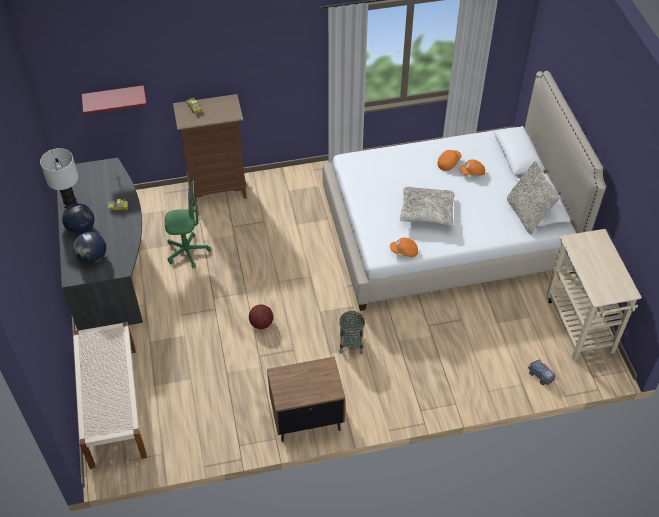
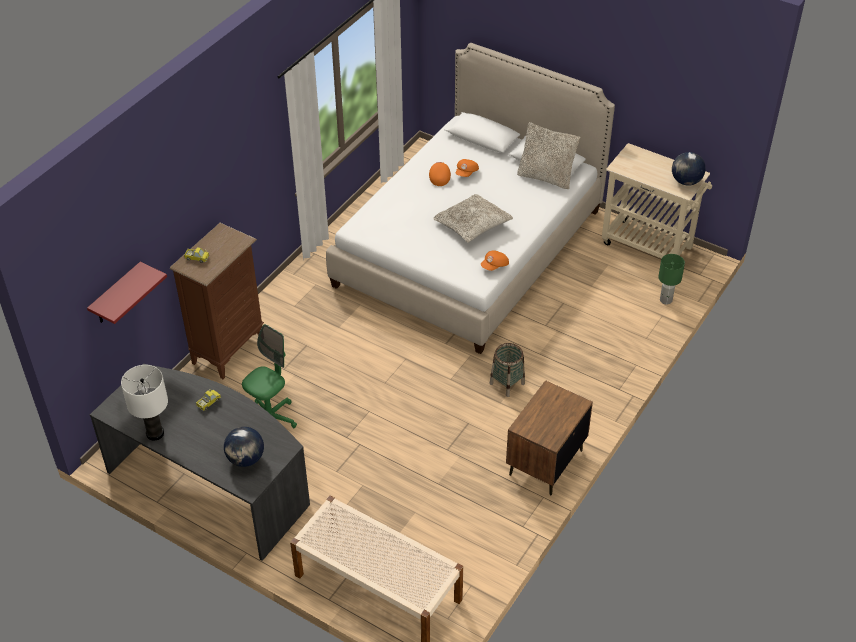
camera: 45 degrees left, 5 degrees down
(81, 229) = (198, 445): globe -> globe (686, 181)
(261, 323) = (415, 424): basketball -> none
(540, 376) = (666, 300): toy truck -> green table lamp

